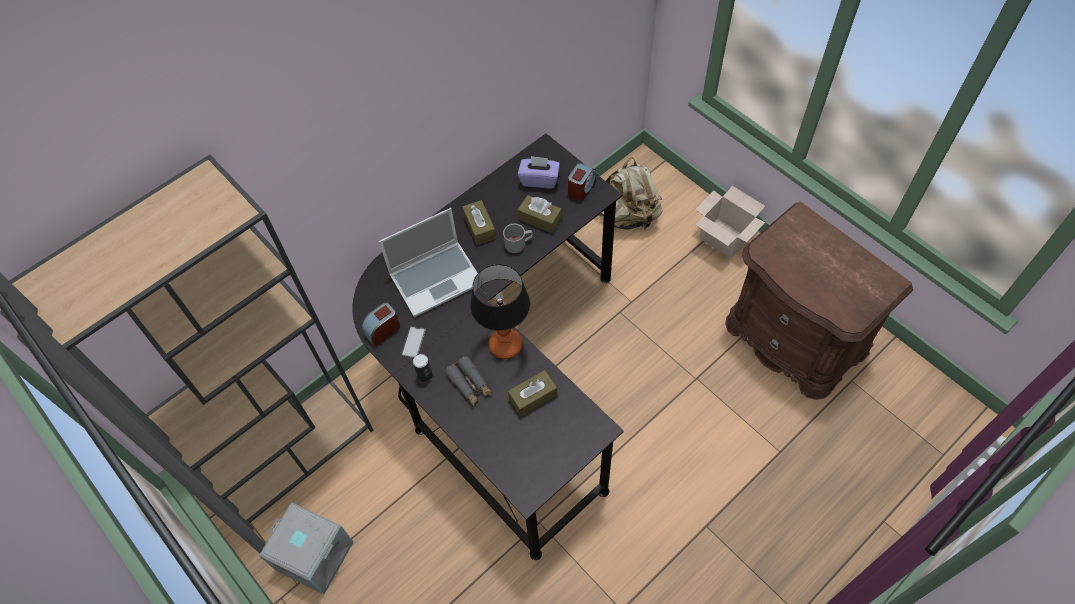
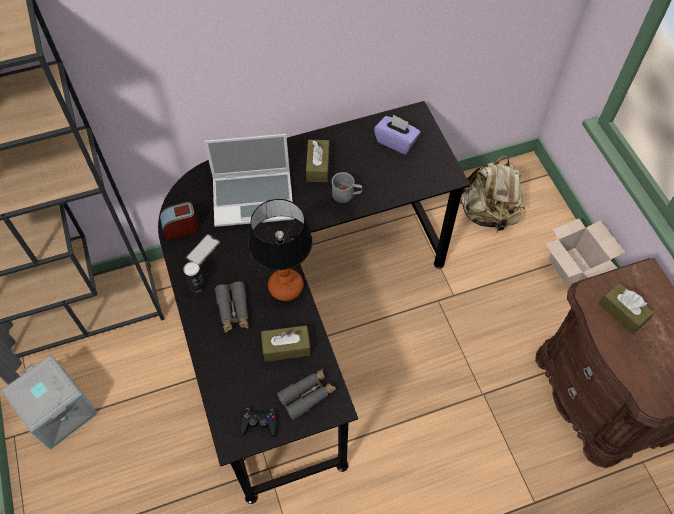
camera: 20 degrees right, 0 degrees up
(540, 219) = (378, 179): brown tissue box -> brown tissue box (622, 312)
(542, 470) = (259, 424): none -> black game controller
(571, 429) = (307, 395): none -> grey binoculars
(581, 188) = (433, 164): alarm clock -> none

